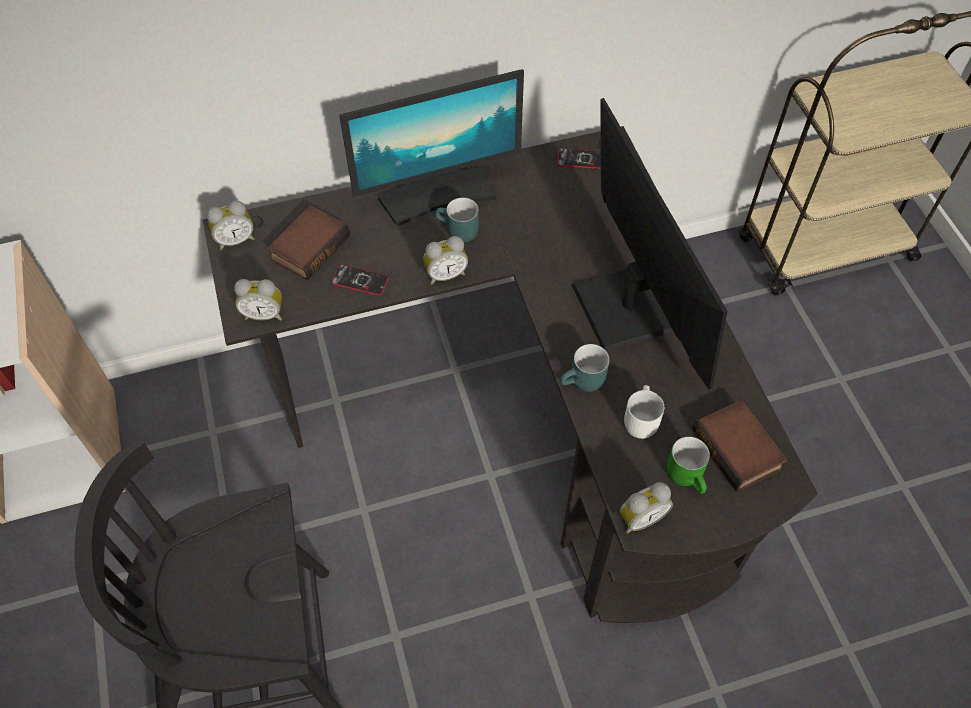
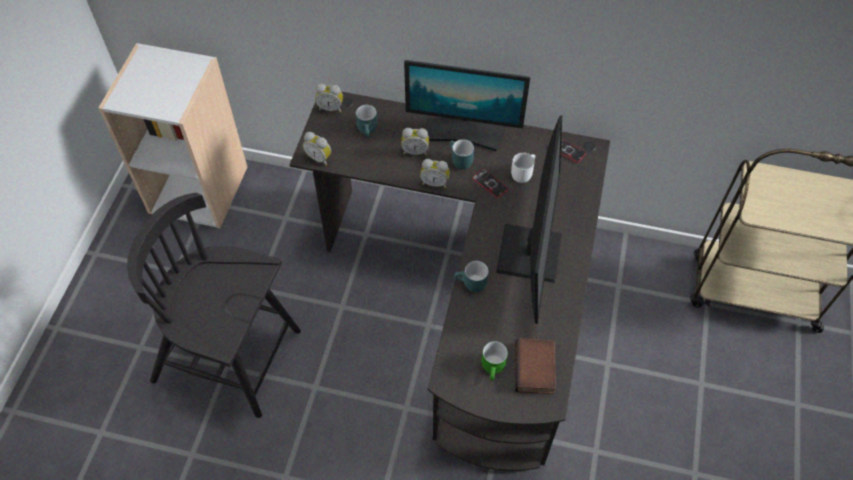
camera: 30 degrees right, 0 degrees up
(309, 246) = (369, 130): book -> turquoise mug
(360, 280) = (384, 163): phone -> phone (490, 184)
(638, 419) = (488, 321): white mug -> white mug (522, 172)
(640, 517) = (449, 376): alarm clock -> alarm clock (415, 151)

